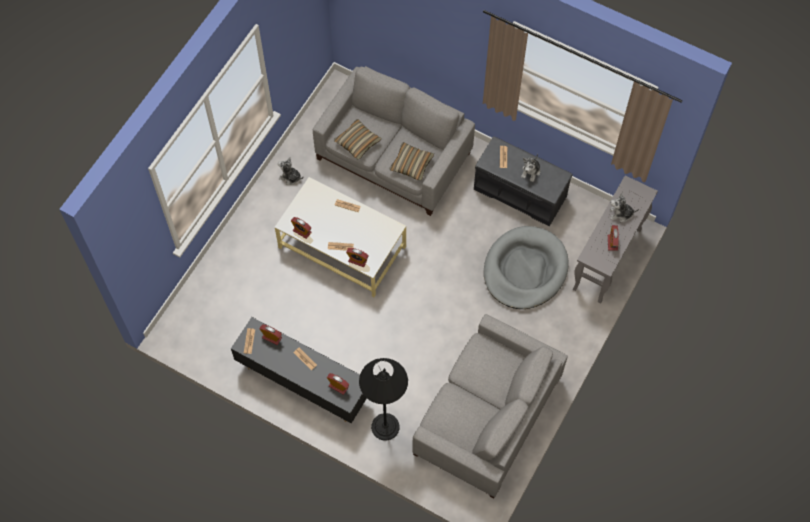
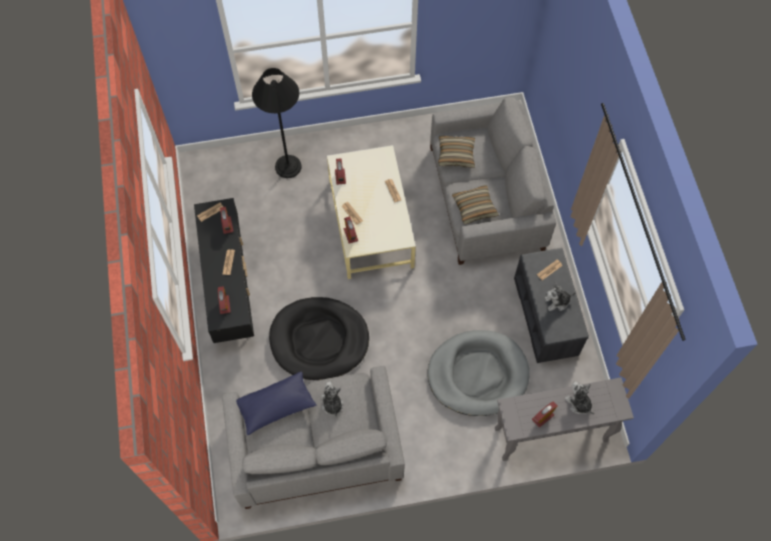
camera: 50 degrees right, 0 degrees up
(290, 177) = (397, 142): plush toy -> plush toy (332, 404)
(385, 426) = (241, 374): black floor lamp -> black floor lamp (288, 166)
(406, 353) = (319, 340): none -> black dog bed
(449, 410) = (275, 406): none -> blue pillow

